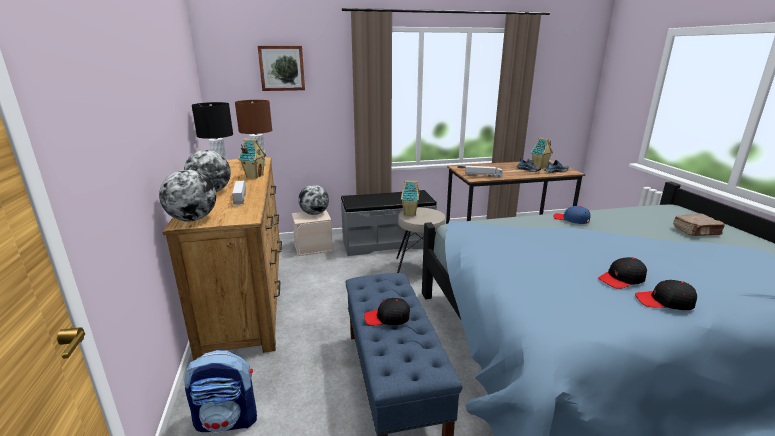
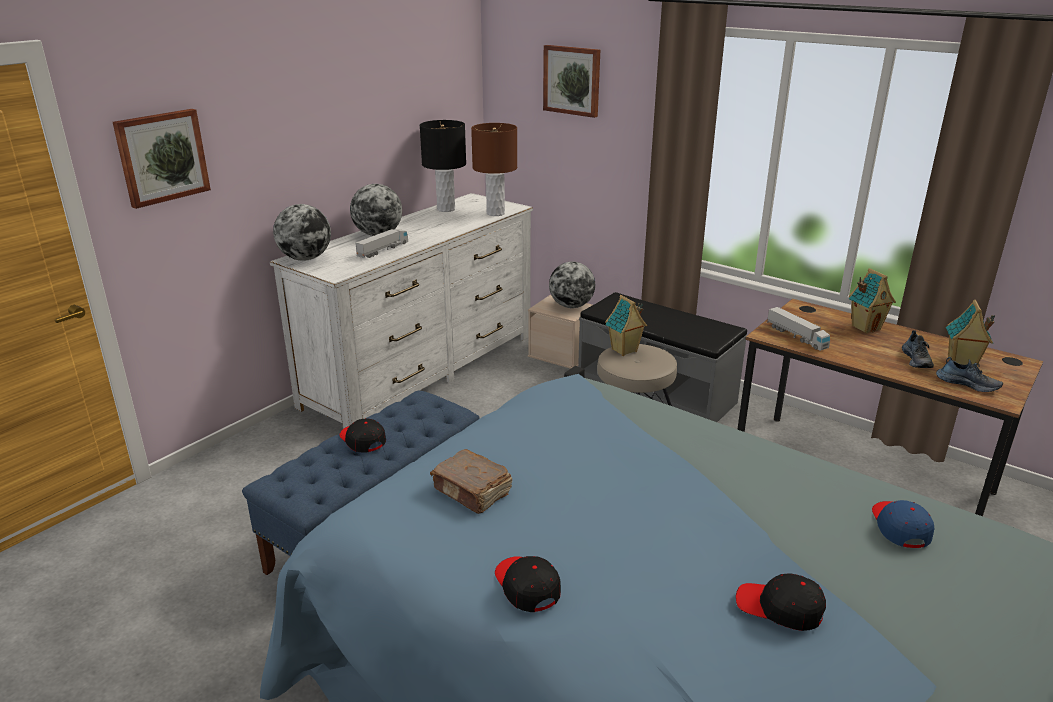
camera: 50 degrees right, 5 degrees up
(89, 128) = (162, 157): none -> picture
(228, 420) = (248, 465): backpack -> none
(246, 291) = (422, 369): brown dresser -> white dresser
(254, 176) = (453, 228): toy house -> toy house (865, 327)
(571, 219) = (752, 460): blue cap -> blue cap (899, 527)
(622, 279) = (556, 540): black cap -> black cap (779, 608)
(696, 232) = (921, 599): brown book -> brown book (472, 492)

